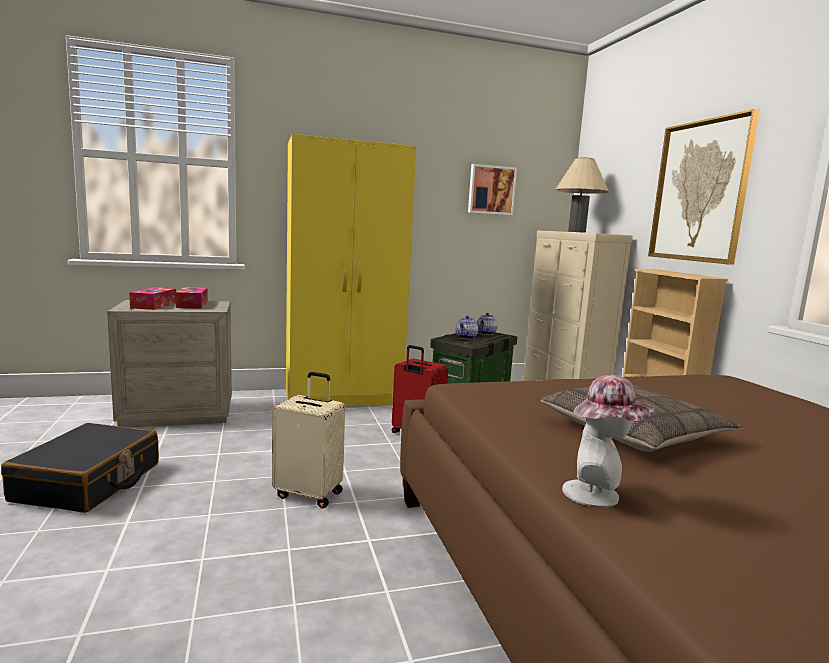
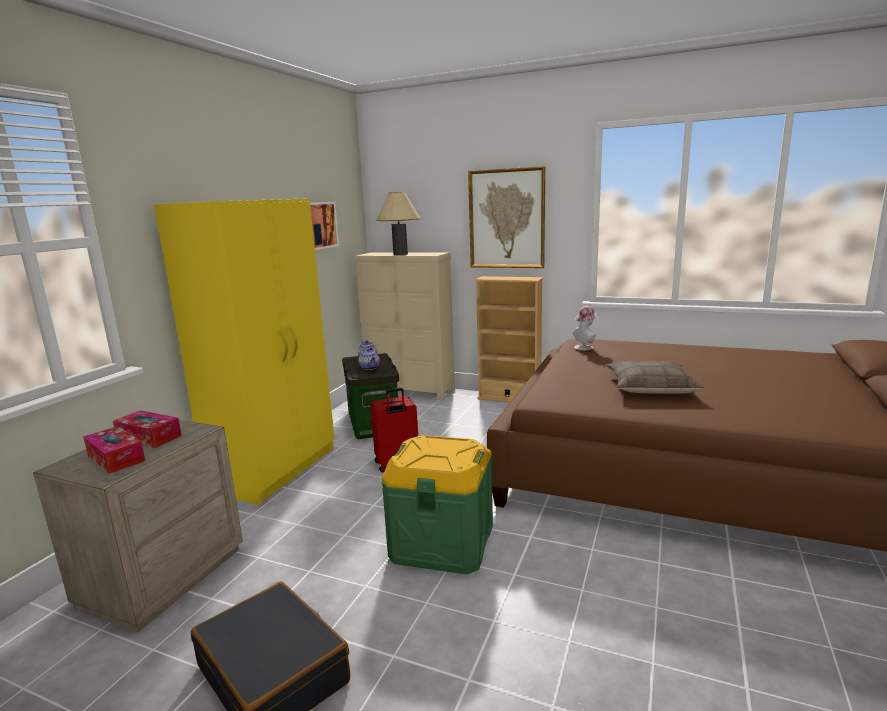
camera: 50 degrees left, 5 degrees up
(309, 494) = (442, 542): beige suitcase -> green storage box
(598, 495) = (723, 419): hat -> hat (585, 347)

